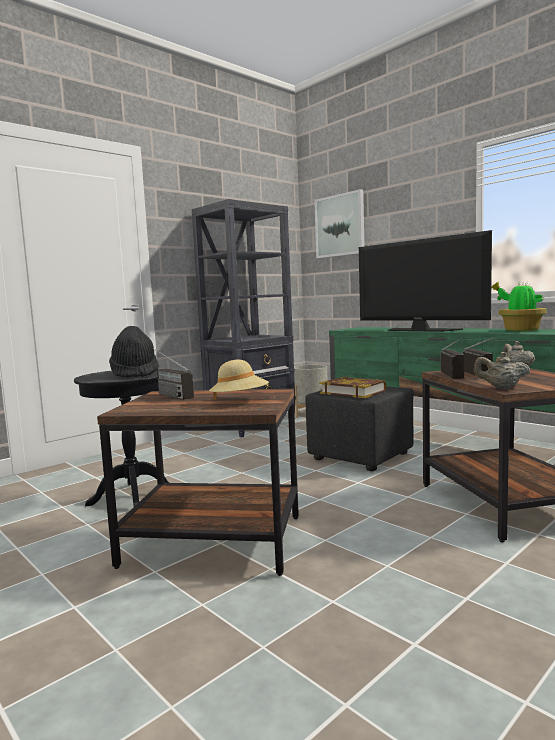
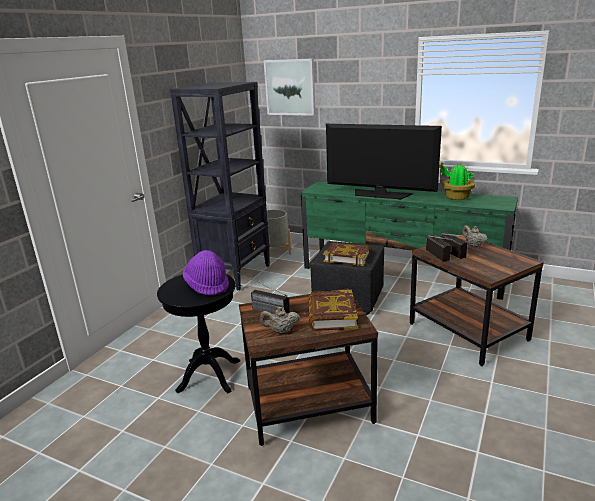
camera: 20 degrees left, 15 degrees up
(135, 374) = (207, 286): black hat -> purple hat
(240, 401) = (331, 315): beige hat -> book
(501, 388) = (483, 274): beige teapot -> beige teapot (280, 331)

